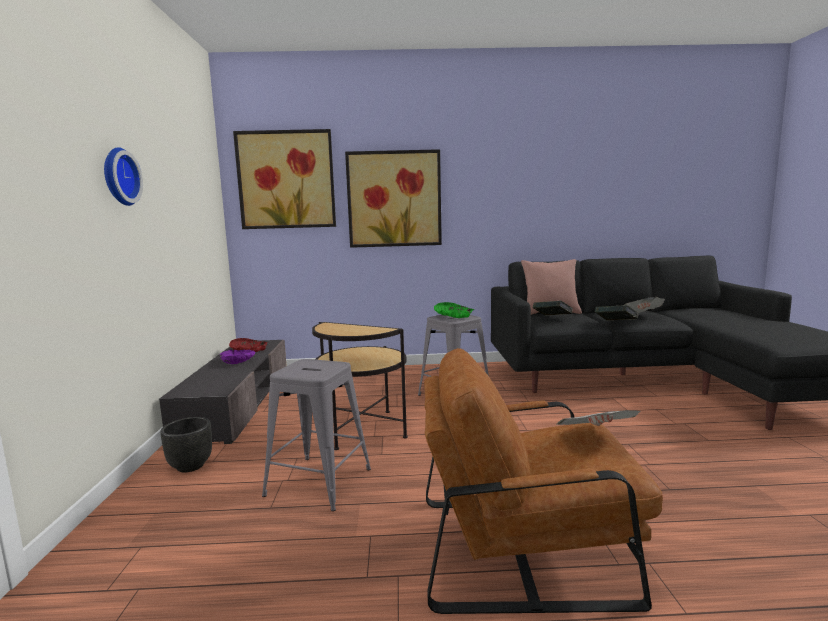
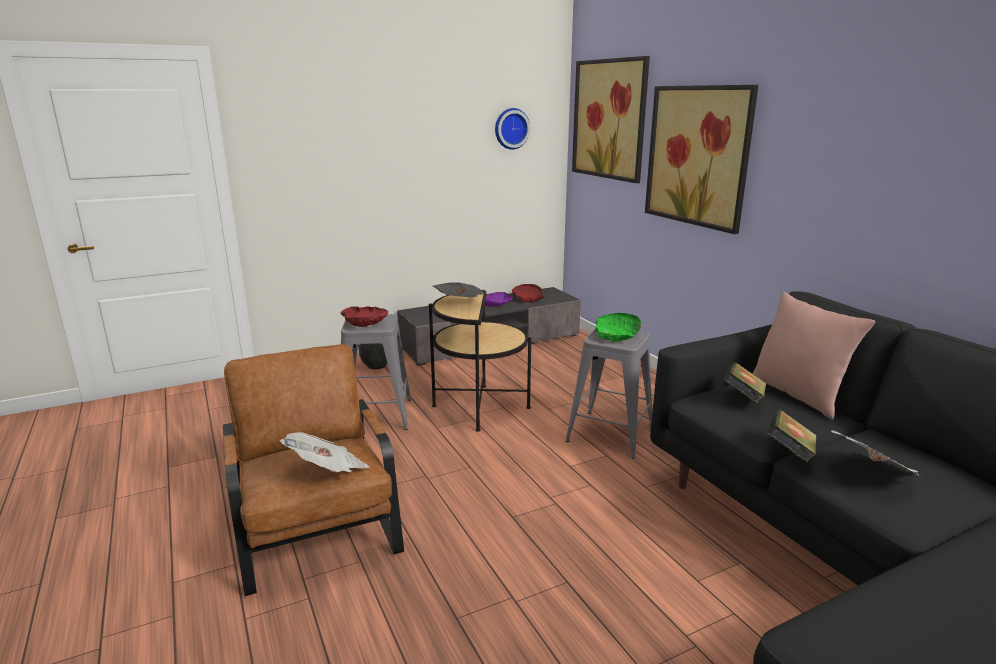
camera: 65 degrees right, 10 degrees up
(118, 177) = (377, 136): wall clock -> wall clock (511, 128)
(311, 370) = (364, 323): none -> red bowl
(348, 329) = (460, 304): none -> newspaper

